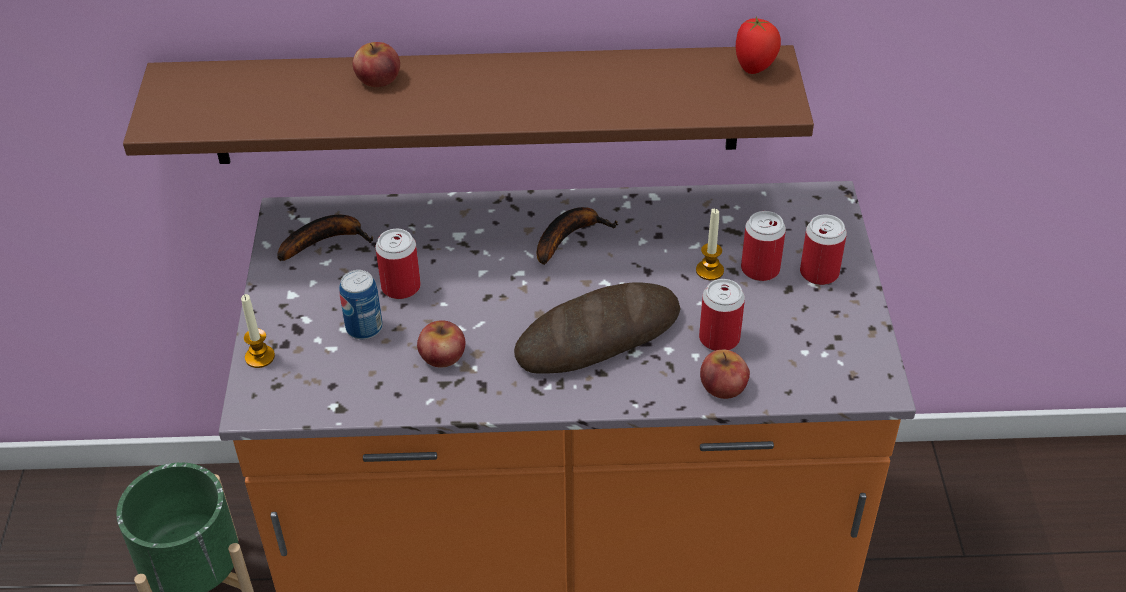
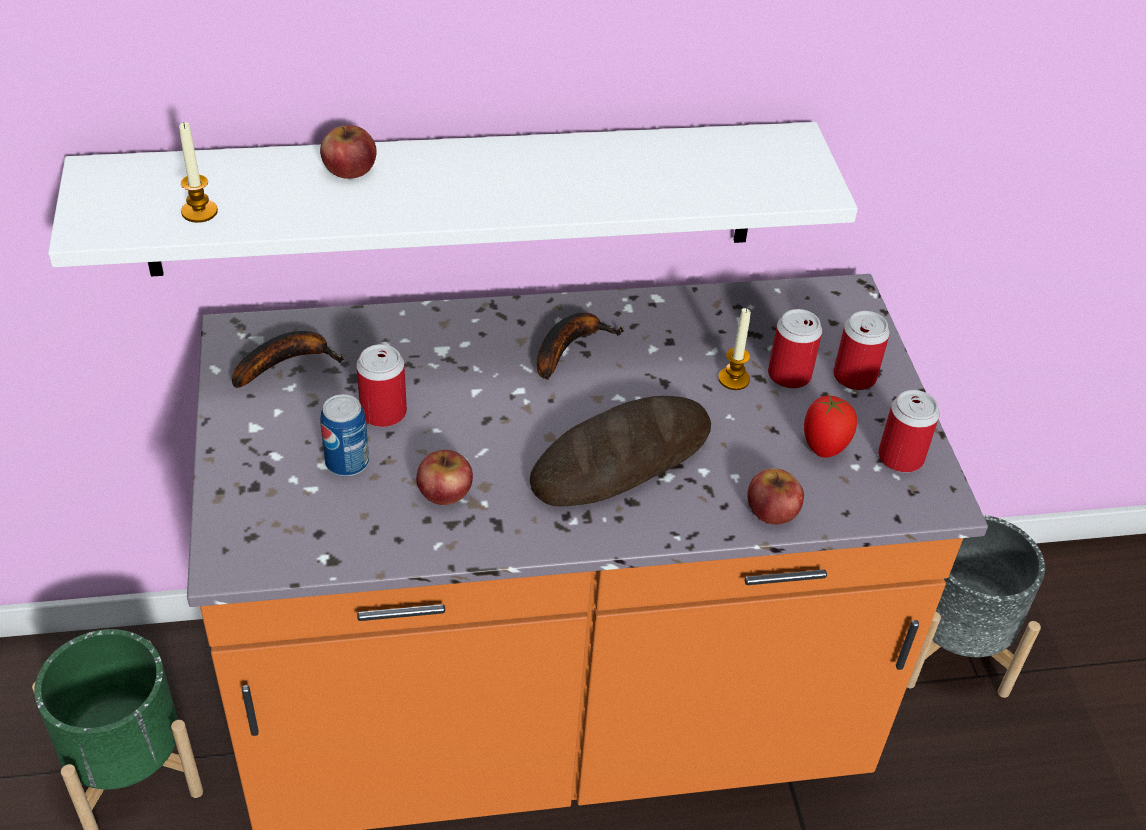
camera: 10 degrees left, 0 degrees up
(260, 357) = (226, 503): candle -> candle (199, 212)
(475, 105) = (455, 198): brown shelf -> white shelf
(719, 338) = (758, 455): can -> can (900, 457)
(755, 67) = (780, 147): tomato -> tomato (824, 447)
(942, 530) = (951, 650): none -> grey planter

